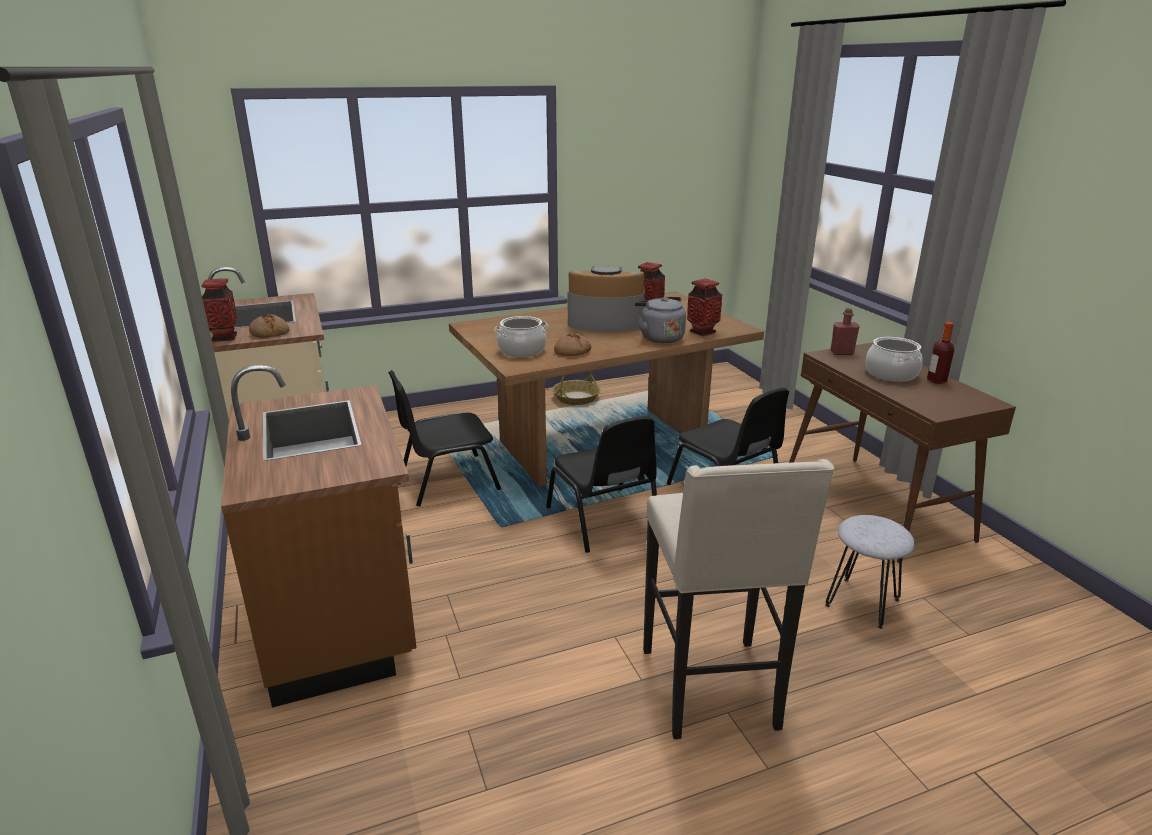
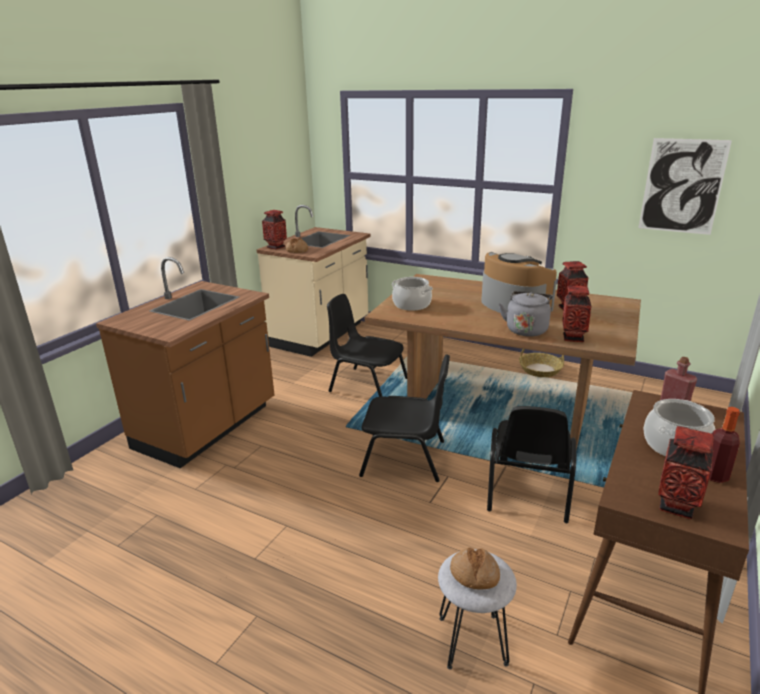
camera: 50 degrees right, 0 degrees up
(572, 352) = (439, 317): bread -> bread (474, 574)
(603, 521) = (405, 458): black chair -> black chair turned 105 degrees counterclockwise
(663, 179) = (682, 186): none -> picture
(712, 690) = (272, 597): beige stool -> none
(958, 403) = (676, 506): none -> vase

